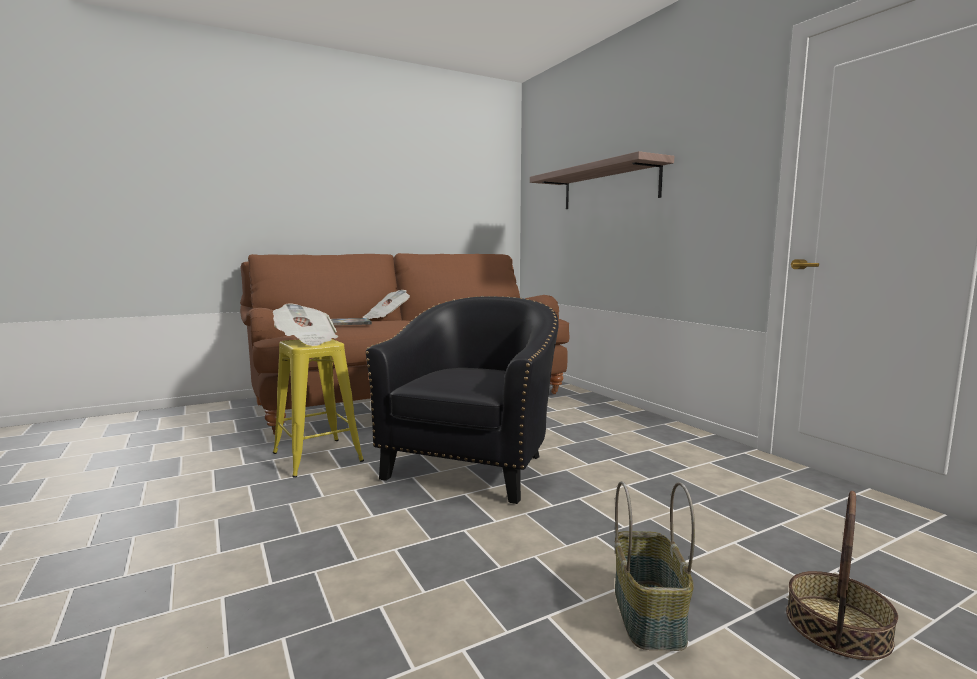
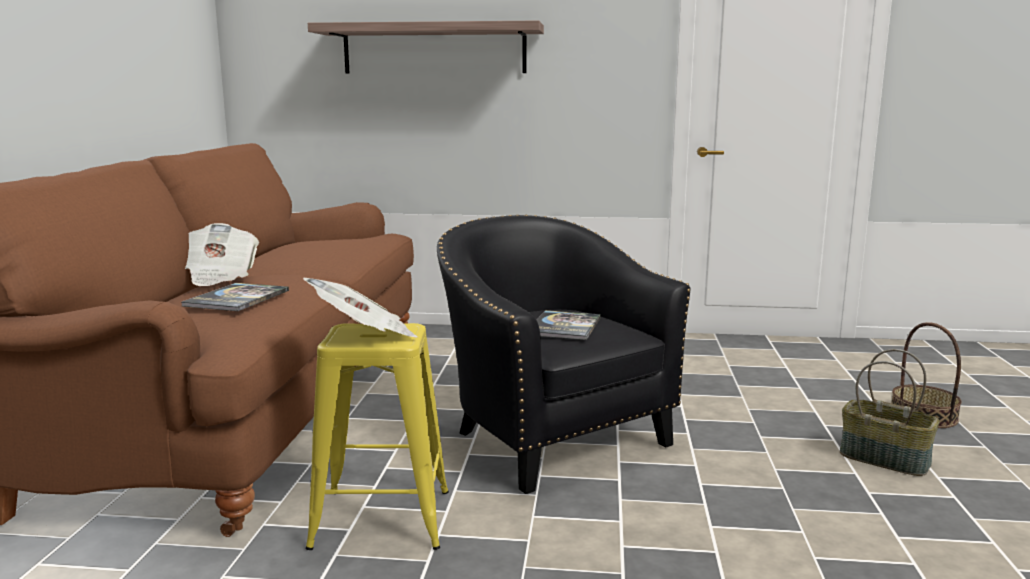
camera: 55 degrees left, 5 degrees up
(464, 377) = (564, 327): none -> book

